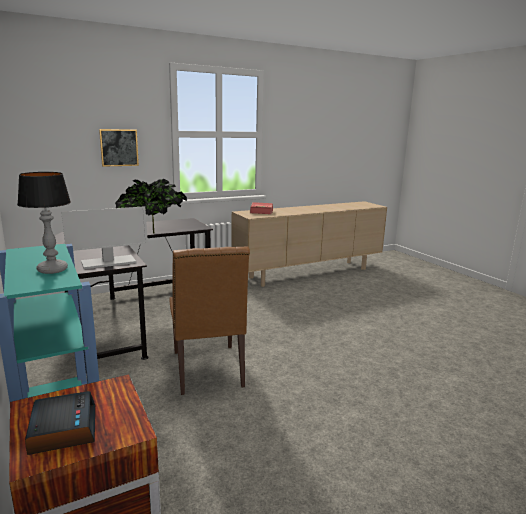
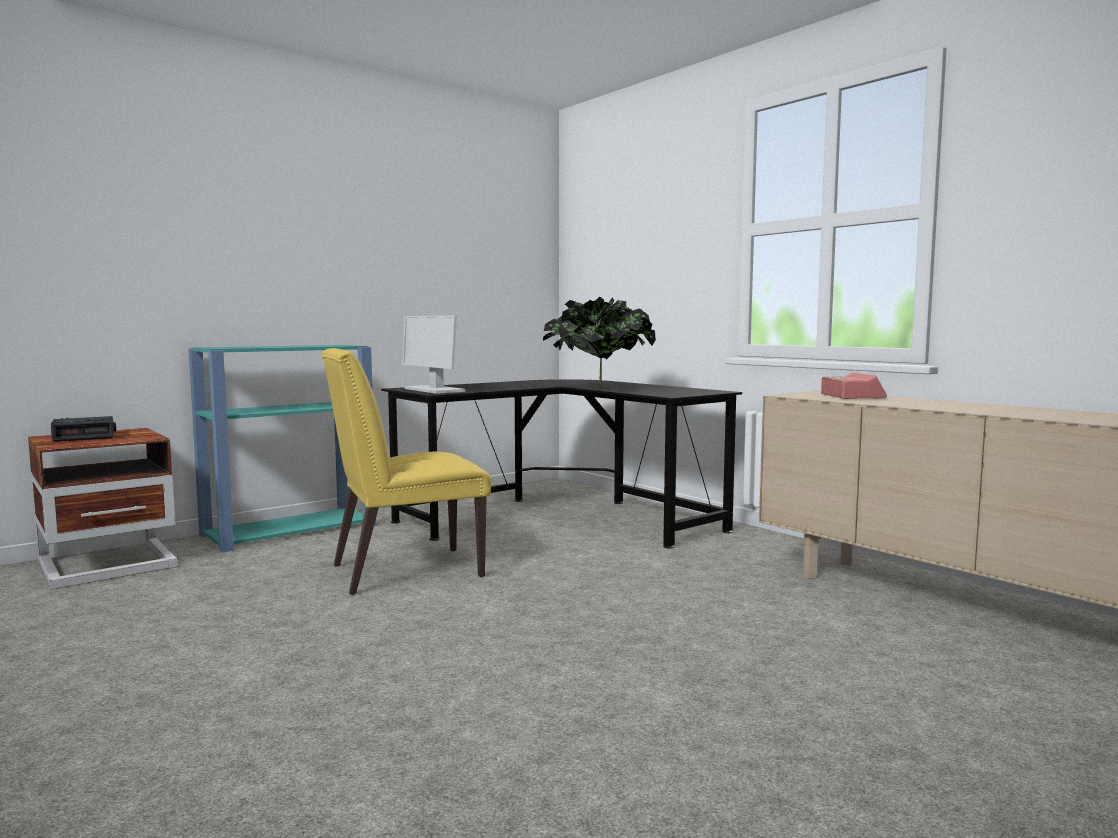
camera: 80 degrees right, 10 degrees down
(53, 270) = (262, 347): table lamp -> none
(119, 147) = (669, 262): picture -> none
(207, 368) = (408, 570): brown chair -> yellow chair

